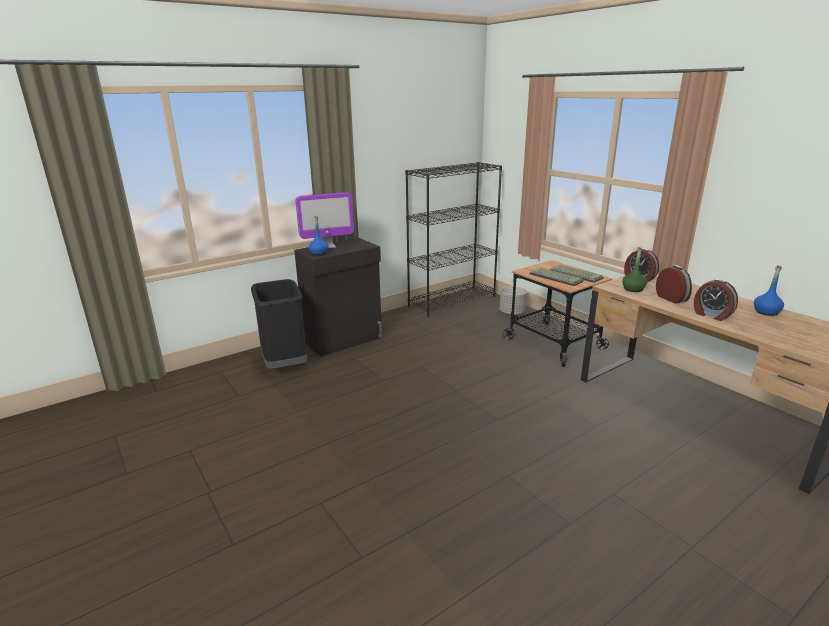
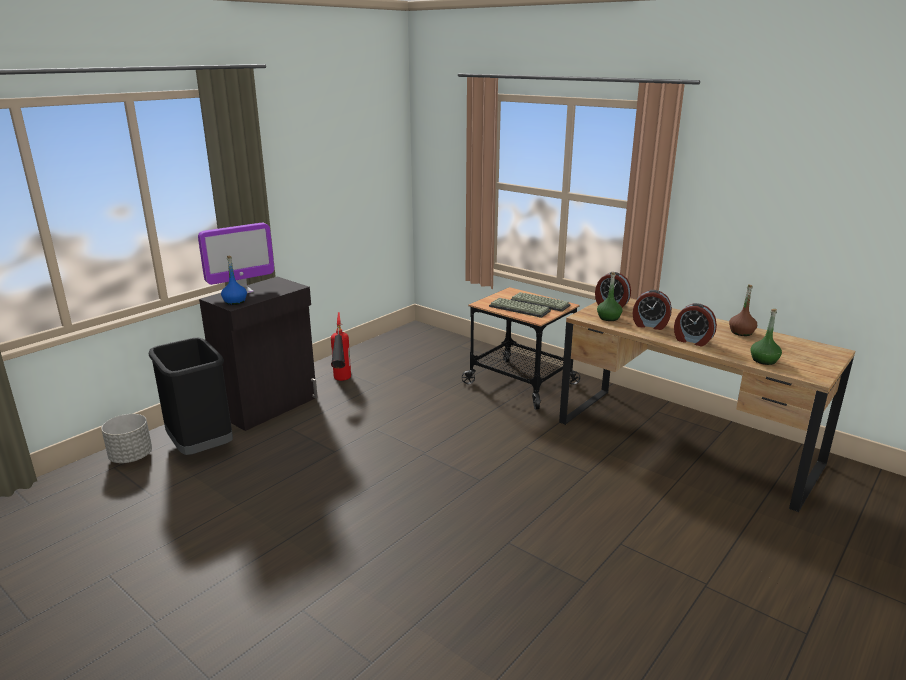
camera: 15 degrees left, 0 degrees up
(404, 329) = (341, 384): none -> fire extinguisher
(452, 300) = (390, 342): black bookcase -> none
(512, 312) = (464, 350): grey planter -> grey planter (131, 457)
(672, 298) = (650, 325): alarm clock -> alarm clock turned 150 degrees clockwise
(766, 312) = (741, 332): blue bottle -> brown bottle
(784, 339) = (763, 360): none -> green bottle

